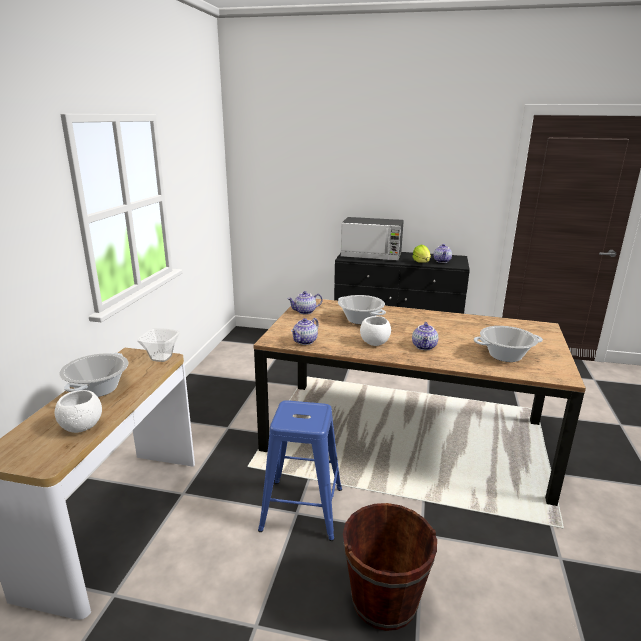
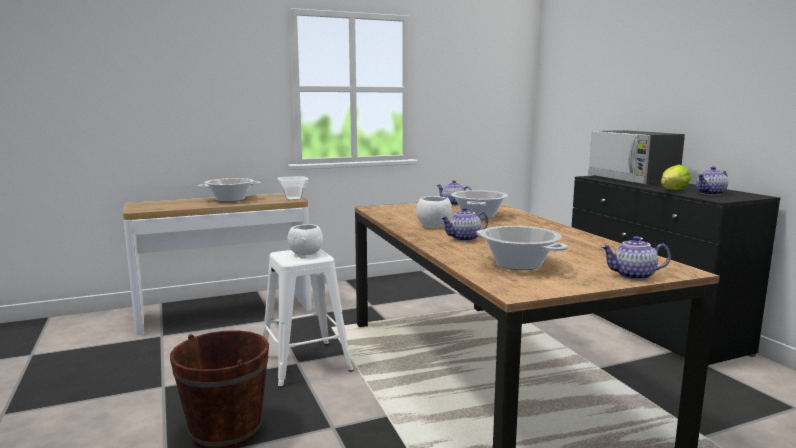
camera: 55 degrees right, 10 degrees down
(82, 426) = (182, 206): white bowl -> white bowl (306, 253)
(301, 509) = (304, 363): blue stool -> white stool
(305, 341) = (389, 213): teapot -> teapot (633, 276)

